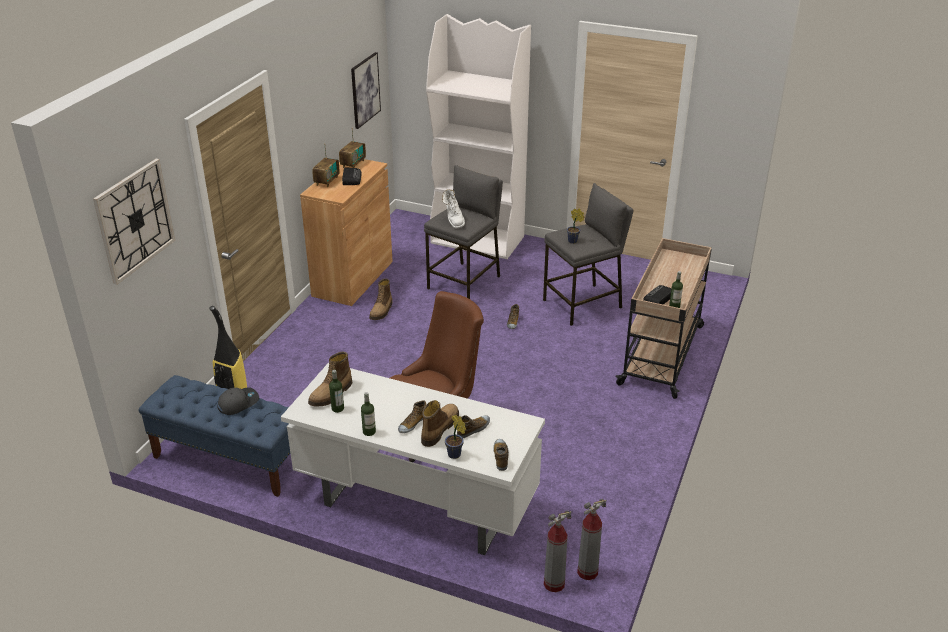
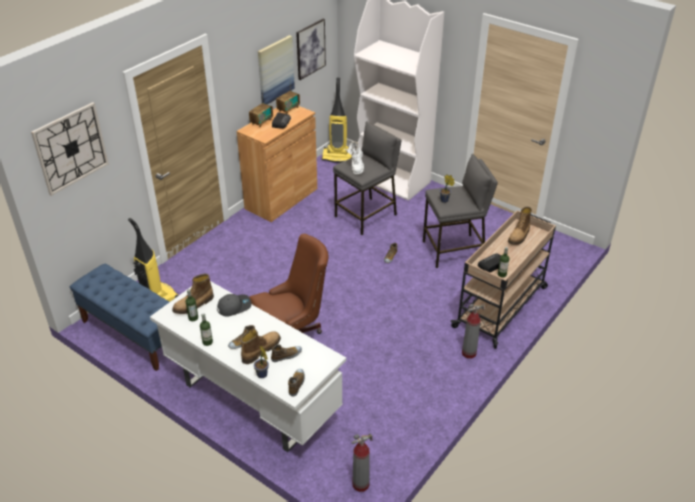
camera: 15 degrees right, 5 degrees up
(238, 403) = (138, 295): grey cap -> grey cap (234, 306)
(333, 116) = (275, 70): none -> picture
(382, 311) = (292, 230): boot -> boot (519, 236)
(402, 224) = (337, 157): none -> vacuum cleaner
(554, 584) = (330, 488): fire extinguisher -> fire extinguisher (468, 353)

